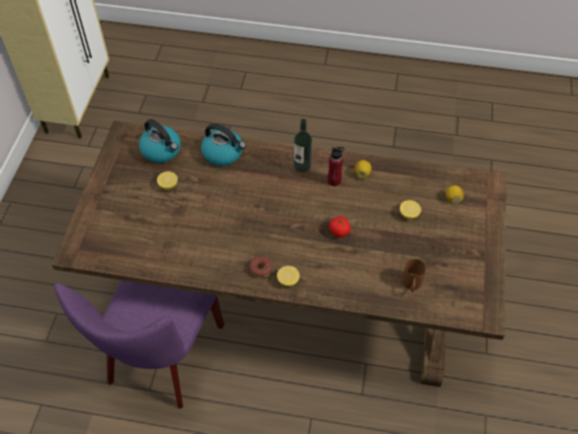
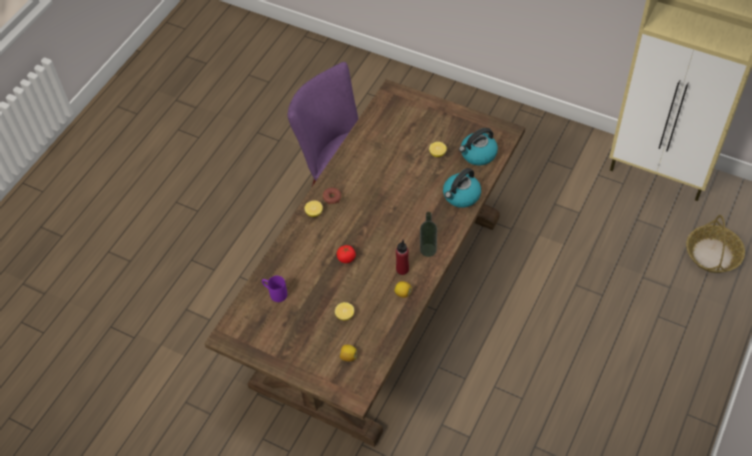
camera: 110 degrees right, 0 degrees up
(167, 62) = (713, 255): none -> basket
(411, 285) = (275, 293): brown mug -> purple mug

